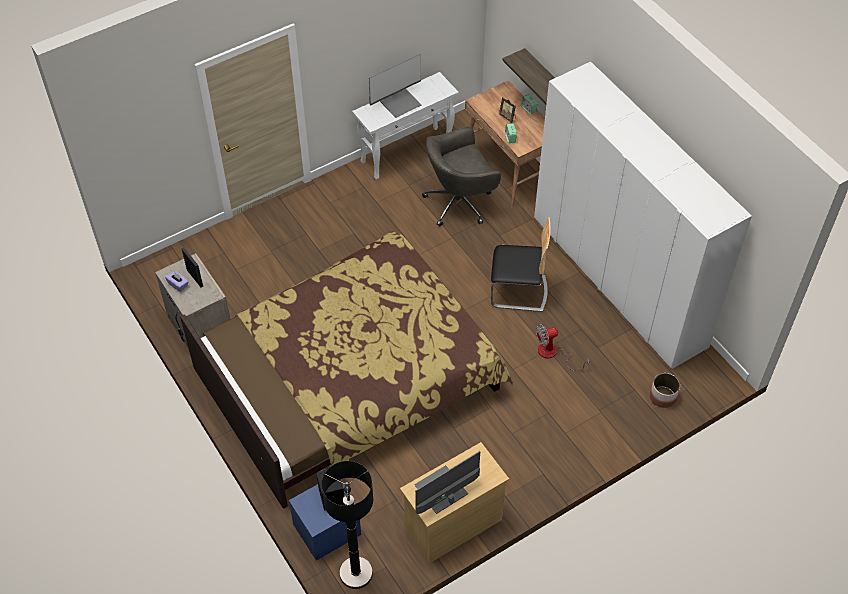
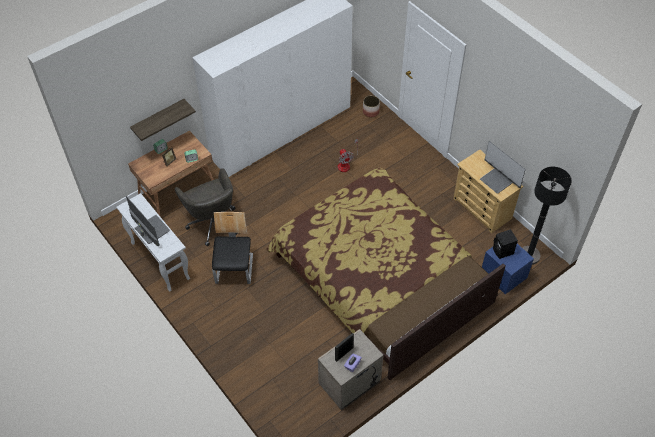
camera: 95 degrees left, 0 degrees up
(518, 291) = (295, 184): chair -> chair (235, 269)

